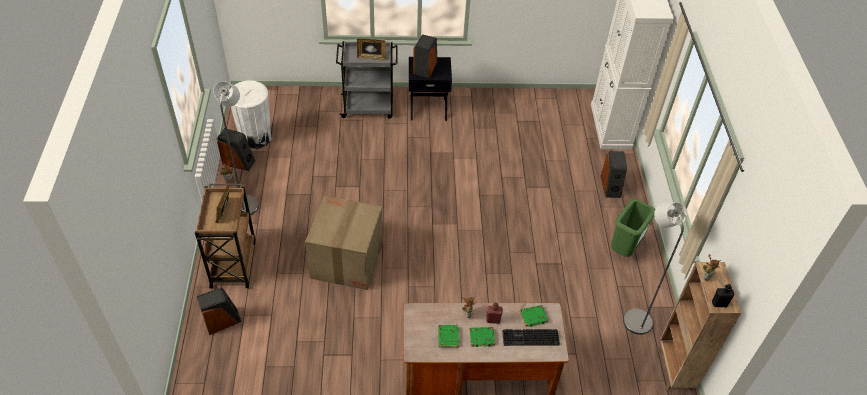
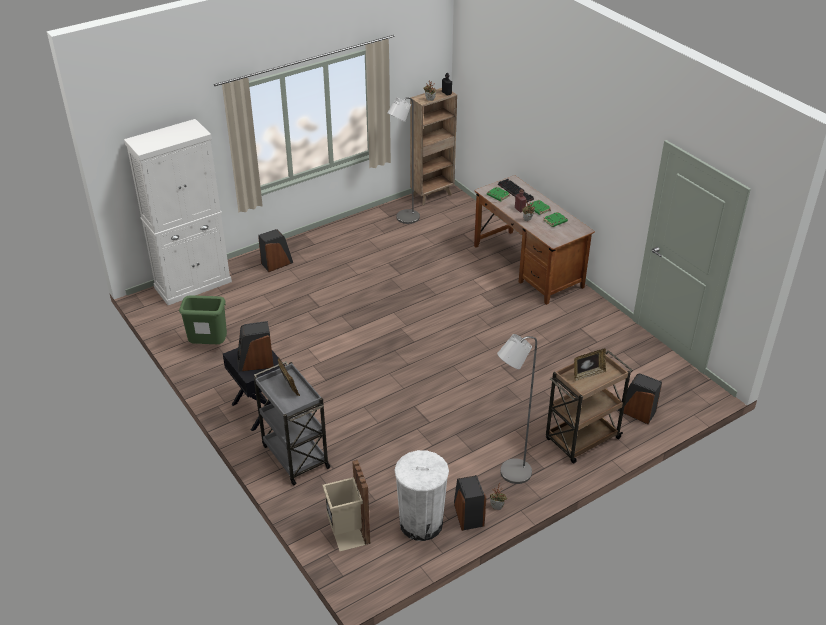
camera: 120 degrees left, 10 degrees down
(282, 103) = (348, 534): none -> beige trash can
(346, 261) = (504, 371): cardboard box -> none
(624, 249) = (344, 239): green trash can -> green trash can (209, 345)

